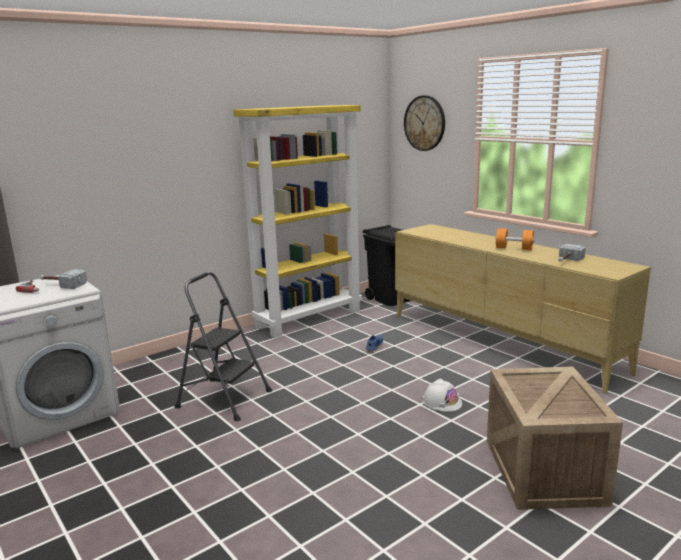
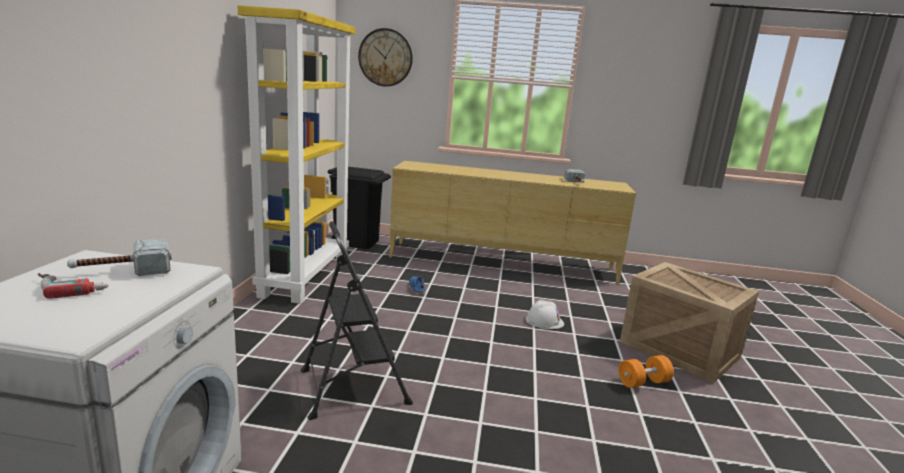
camera: 45 degrees left, 0 degrees up
(514, 248) = (521, 176): orange dumbbell -> orange dumbbell (643, 382)

